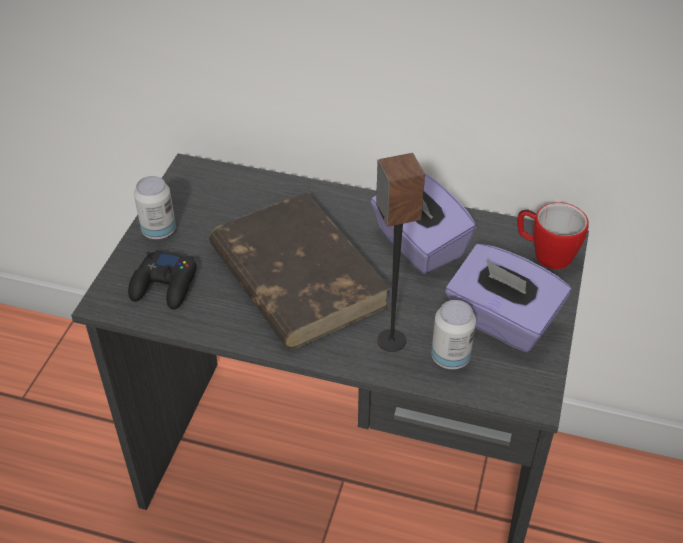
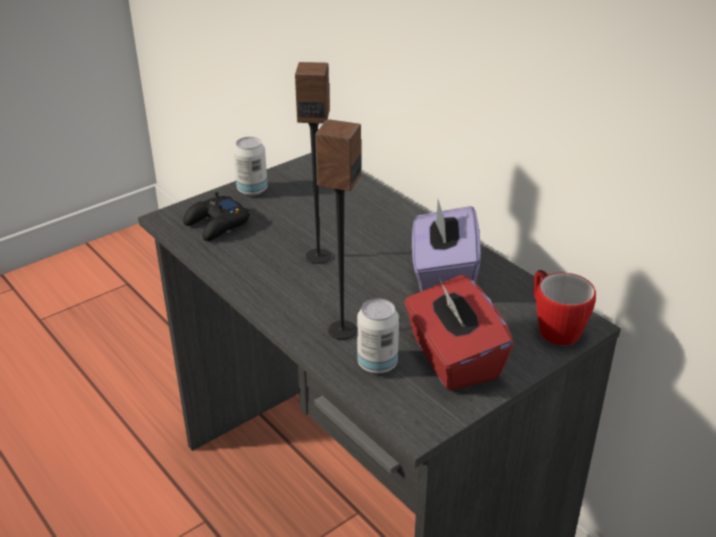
camera: 35 degrees right, 10 degrees down
(296, 275) = (318, 256): brown book -> speaker
(501, 321) = (453, 358): purple tissue box -> red tissue box

